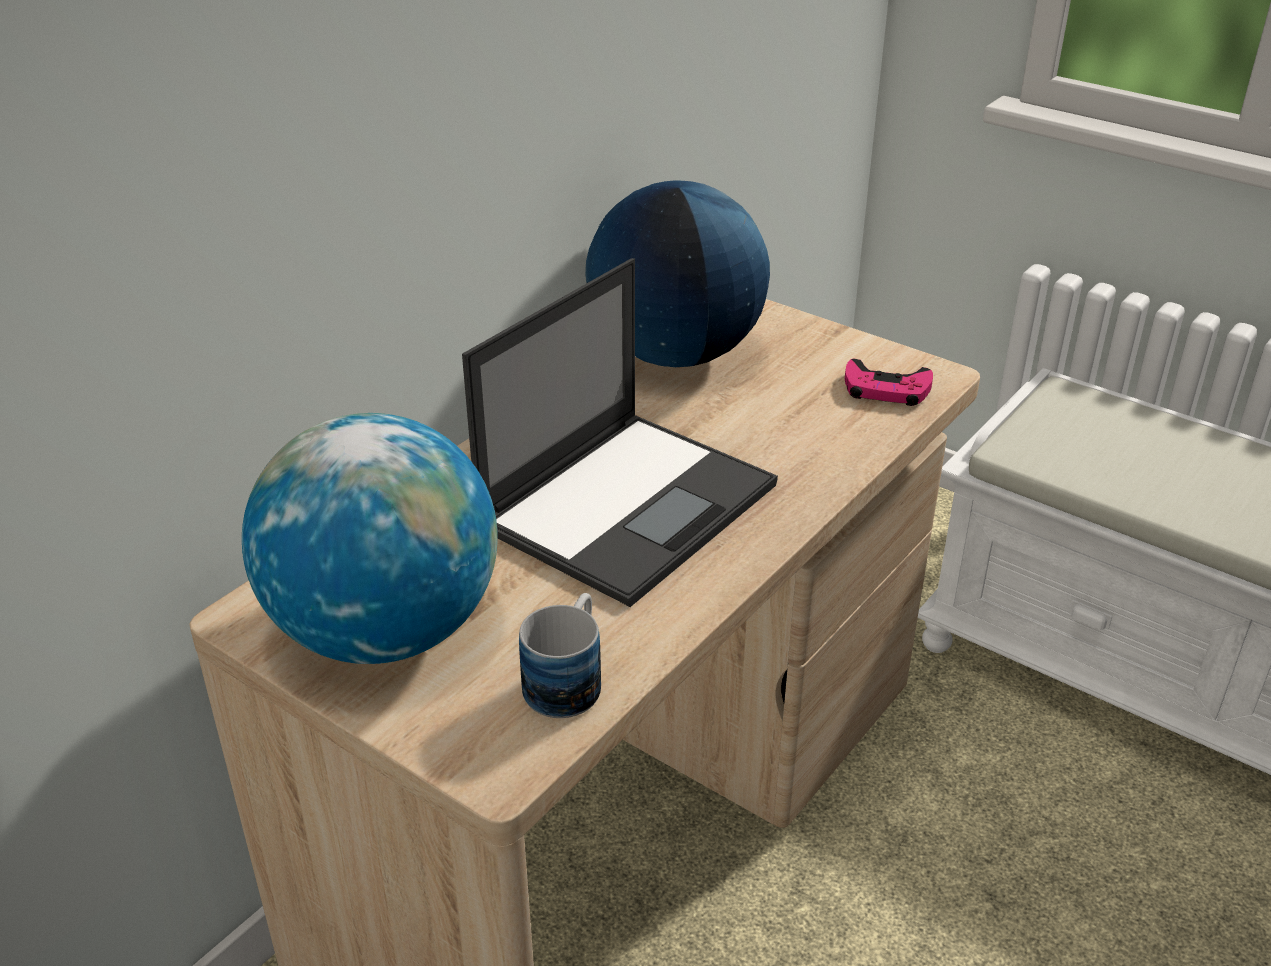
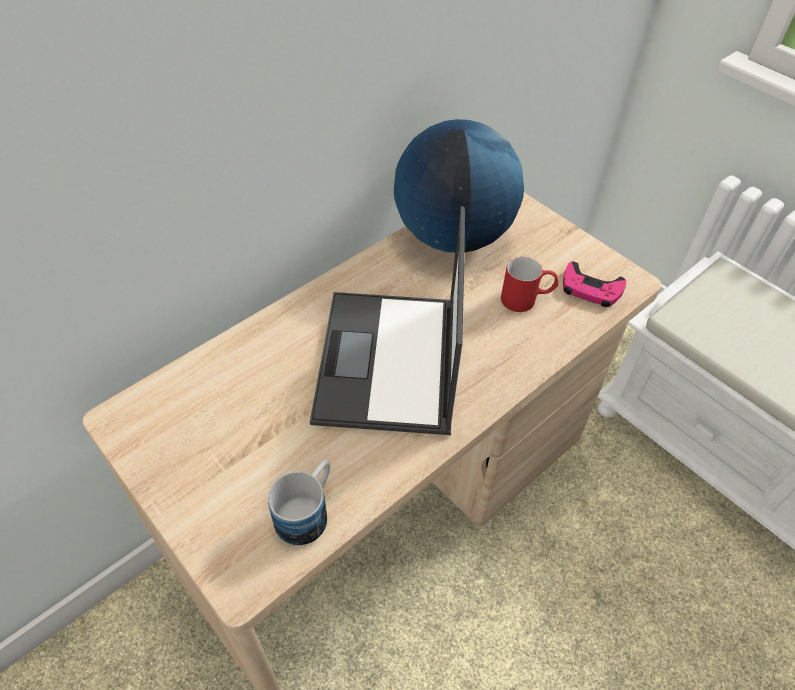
camera: 10 degrees right, 15 degrees up
(385, 631) = (201, 447): globe -> none
(630, 503) = (388, 363): laptop -> laptop turned 135 degrees clockwise
(802, 411) = (526, 299): none -> red mug

